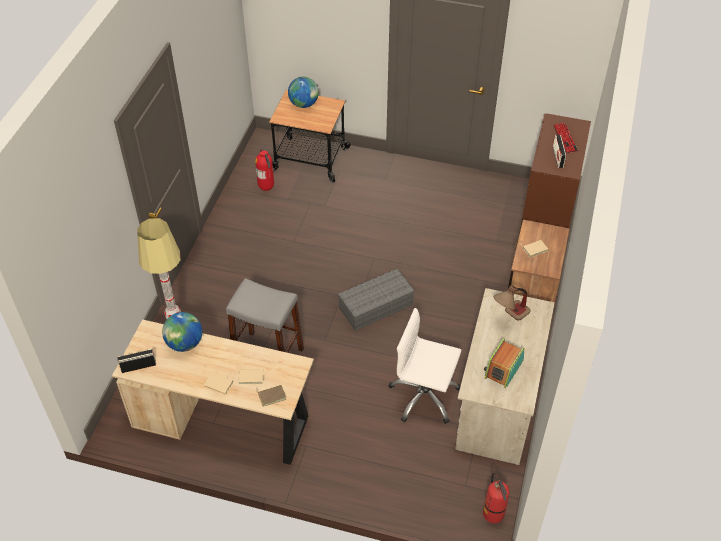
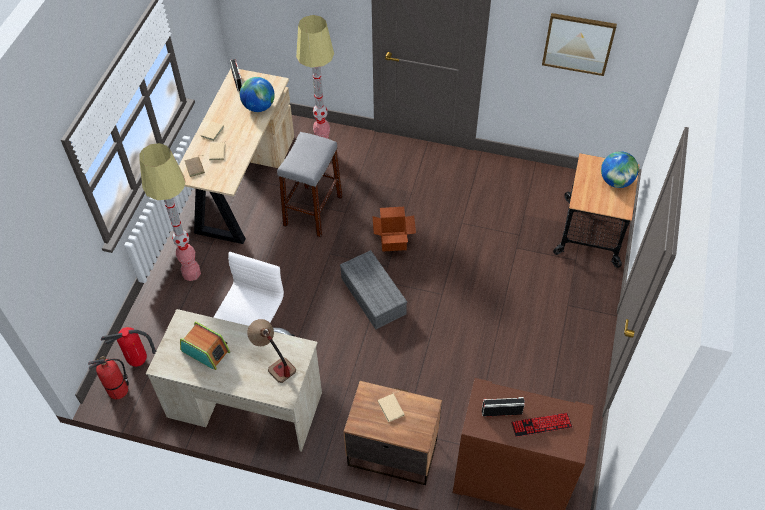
camera: 90 degrees right, 5 degrees up
(213, 56) = (578, 43): none -> picture
(267, 188) = (538, 196): fire extinguisher -> fire extinguisher (138, 362)
(312, 291) = (393, 241): none -> cardboard box
(345, 461) = (191, 273): none -> floor lamp

